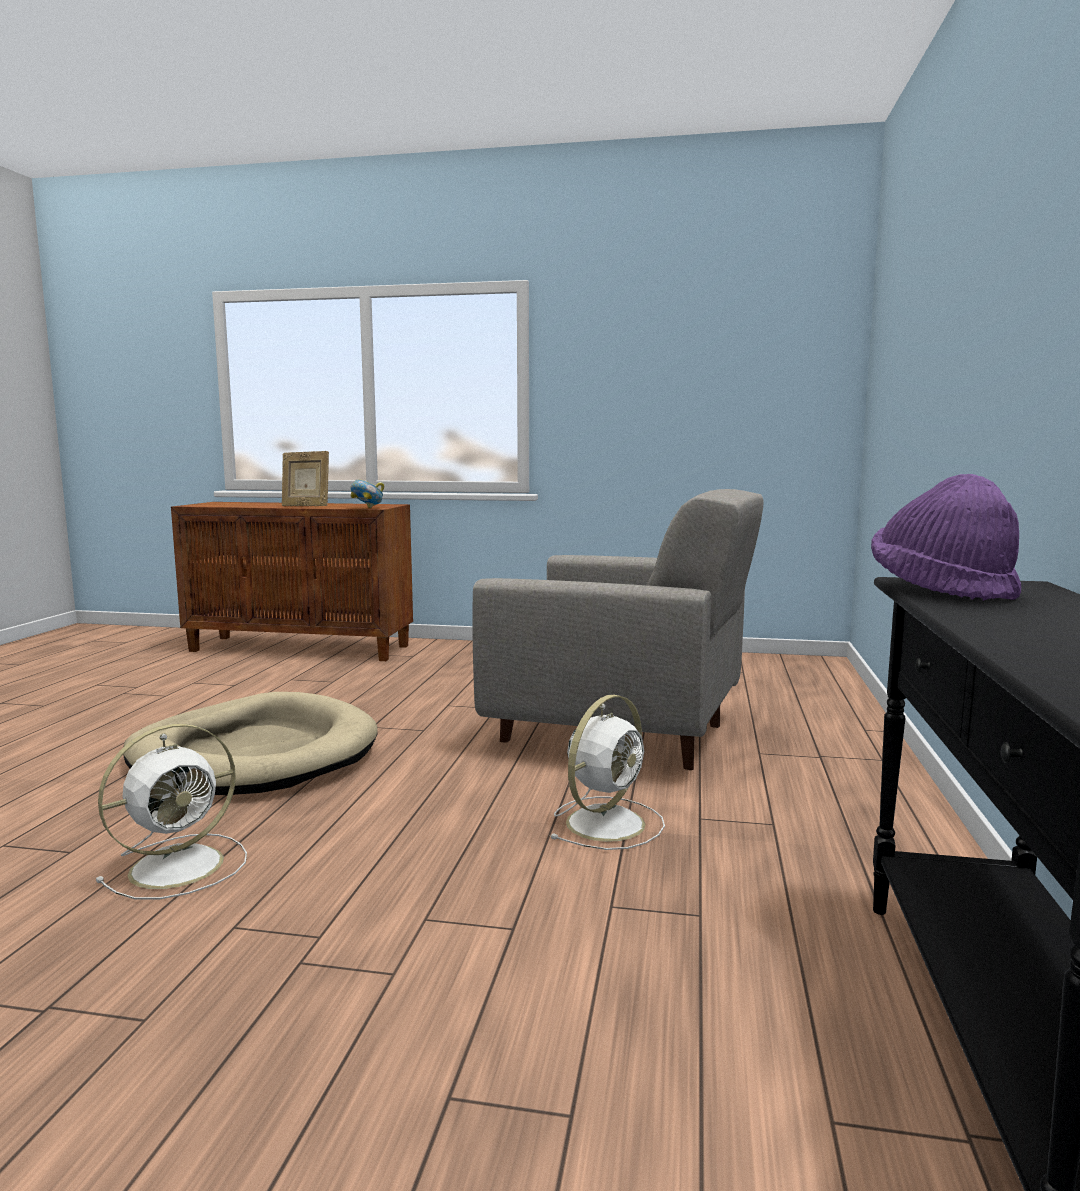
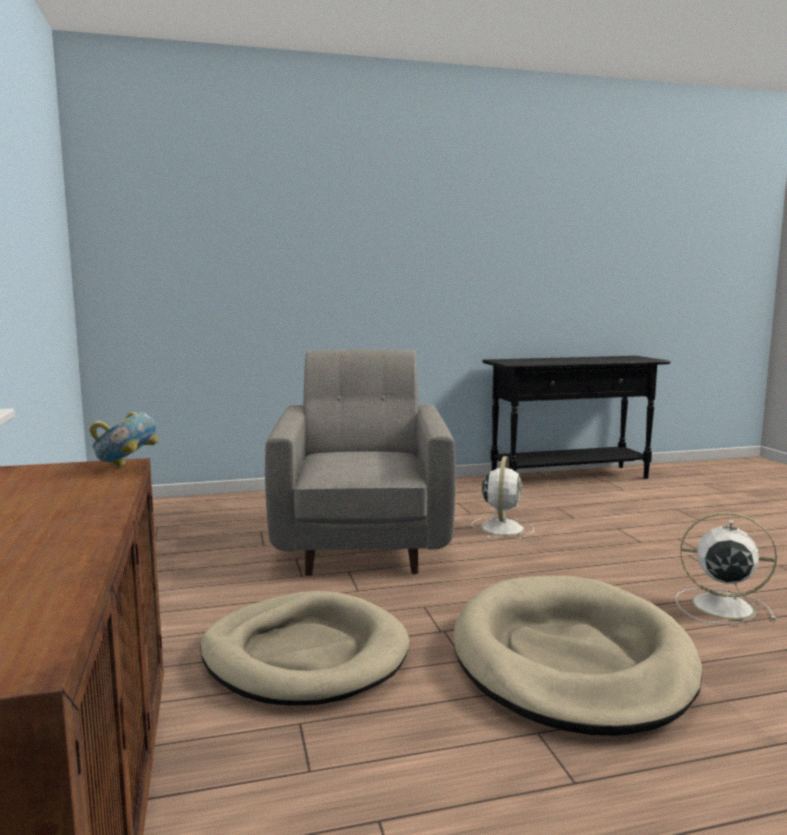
camera: 115 degrees left, 0 degrees up
(306, 506) = (84, 509): picture frame -> none
(405, 689) = (305, 655): none -> beige dog bed
(607, 822) = (502, 527): white fan -> white fan turned 90 degrees clockwise
(941, 590) = (526, 362): purple hat -> none

